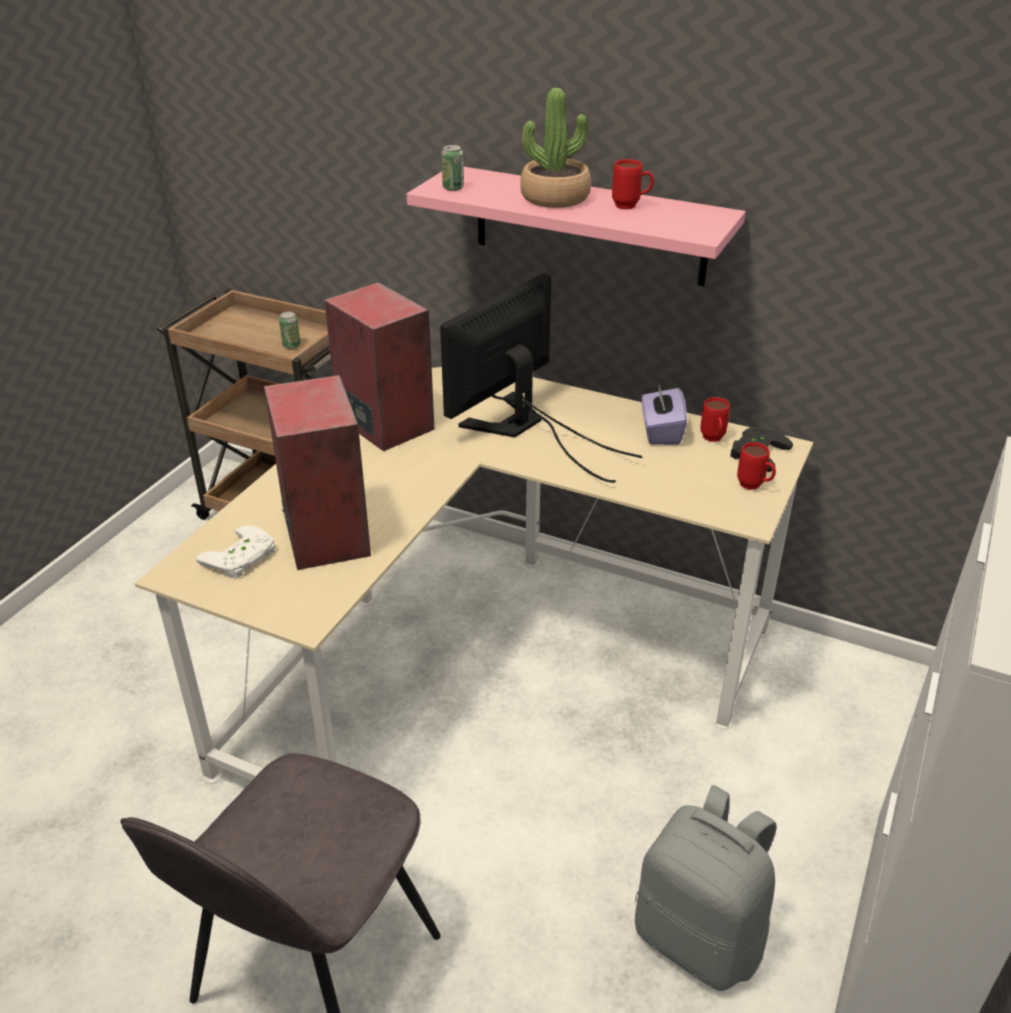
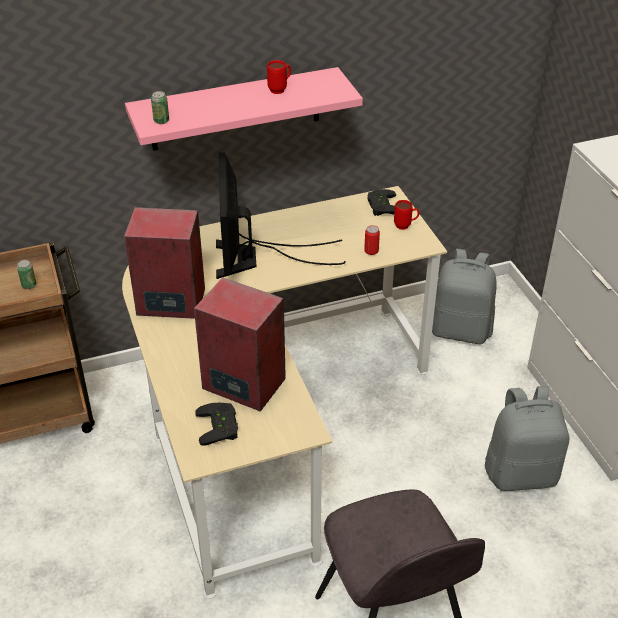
camera: 45 degrees left, 5 degrees up
(242, 558) = (221, 426): white game controller -> black game controller
(555, 198) = (231, 102): potted plant -> none
(661, 432) = (324, 220): purple tissue box -> none
(669, 489) = (371, 251): none -> can
(713, 440) = (354, 211): red mug -> none
(837, 710) = (461, 330): none -> grey backpack

